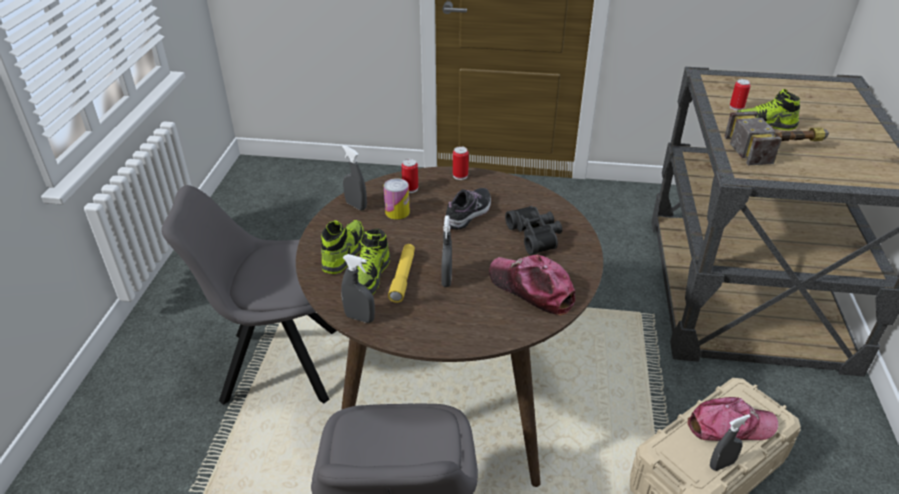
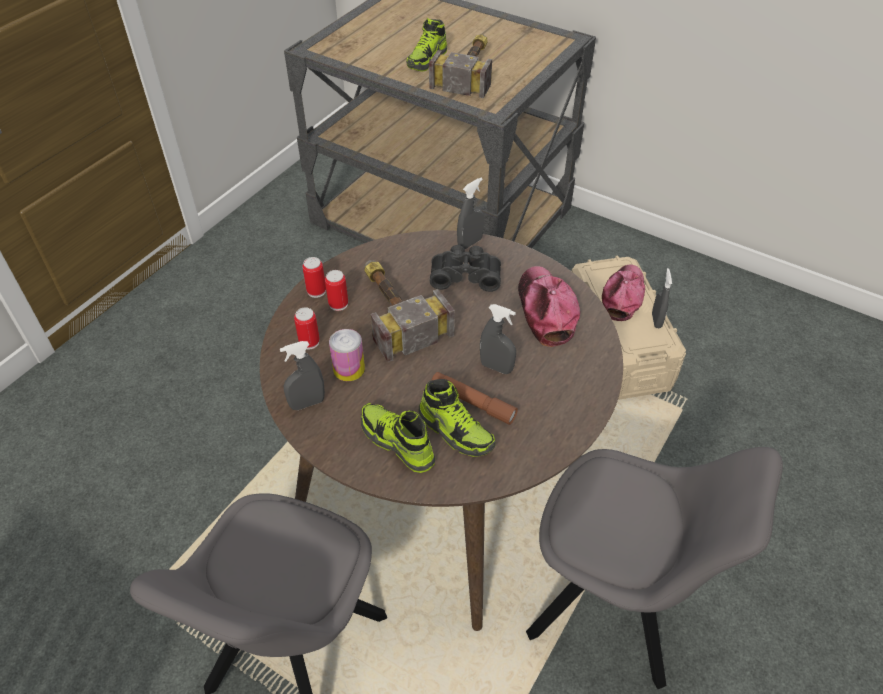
camera: 65 degrees left, 10 degrees up
(359, 318) = (522, 461): grey spray bottle -> grey spray bottle (470, 243)
(403, 277) = (472, 402): yellow flashlight -> brown flashlight
(468, 213) = (394, 310): shoe -> hammer
(532, 289) = (545, 310): cap -> cap turned 105 degrees clockwise
(736, 107) = (385, 60): can -> can (338, 304)

